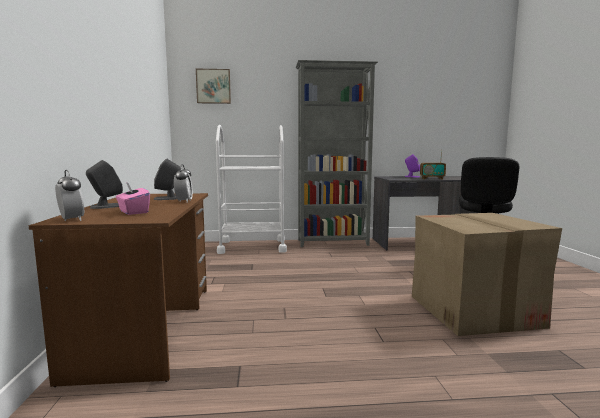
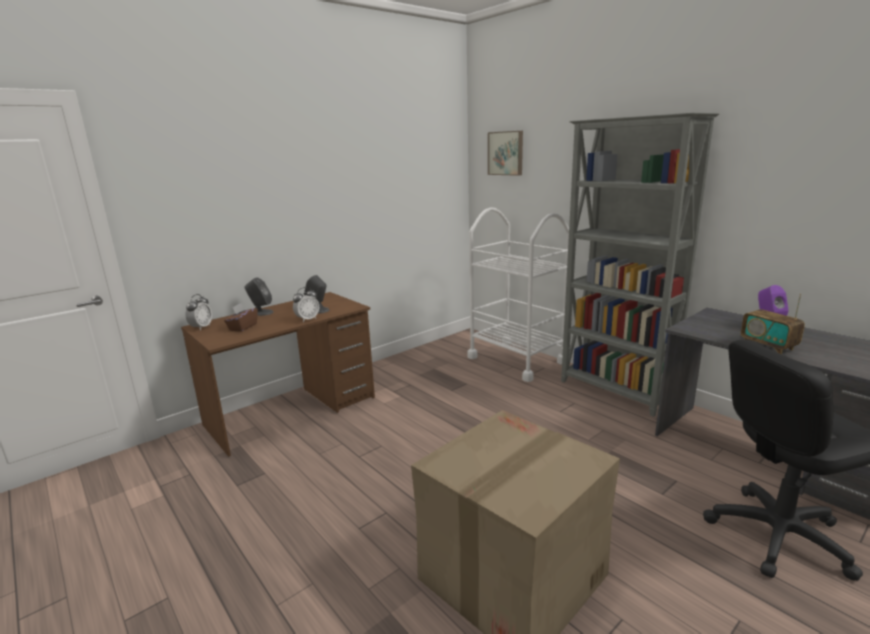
camera: 55 degrees right, 10 degrees up
(133, 212) = (242, 327): pink tissue box -> brown tissue box

